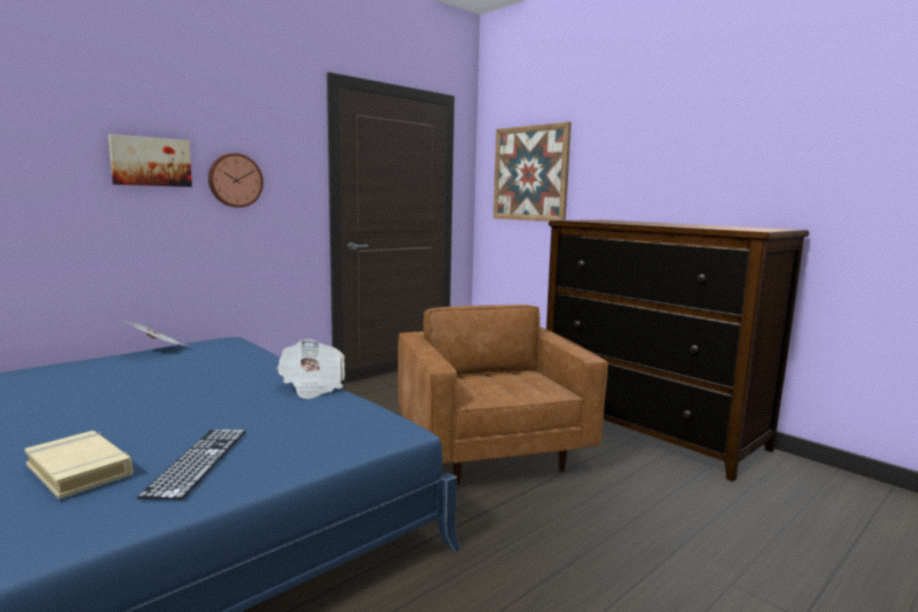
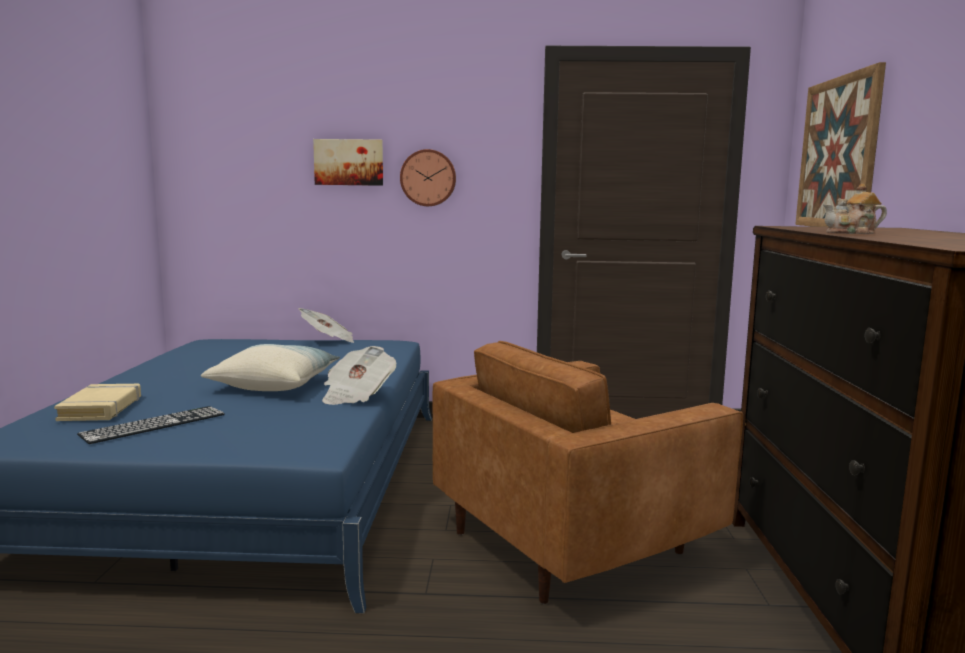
camera: 45 degrees right, 0 degrees up
(215, 397) = (275, 384): none -> pillow
(491, 451) = (572, 541): brown armchair -> brown armchair turned 150 degrees counterclockwise
(643, 224) = (852, 233): none -> teapot

